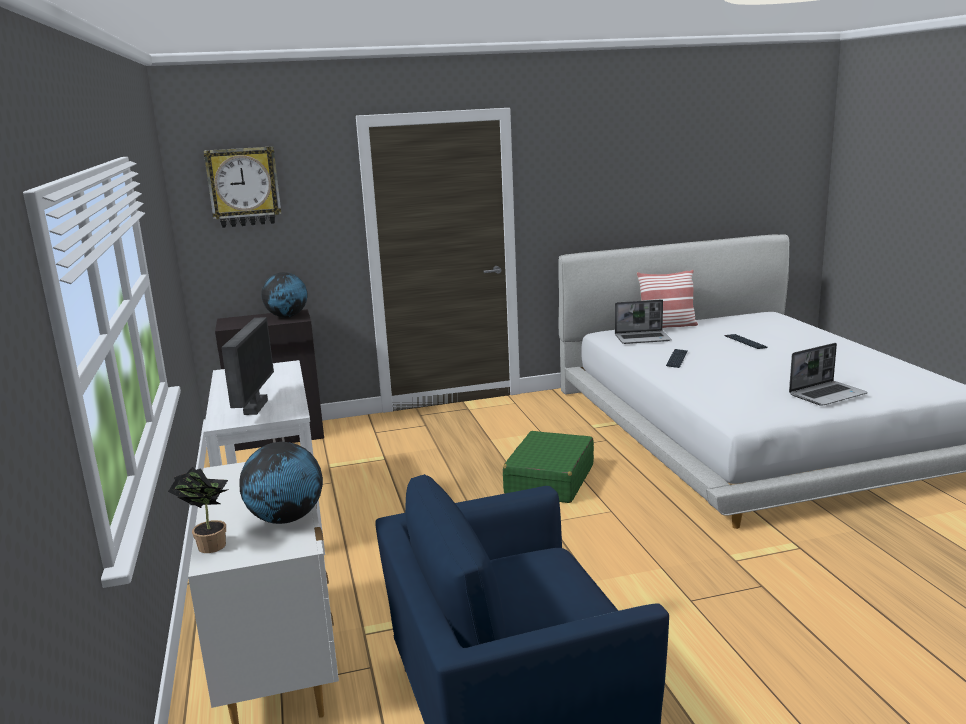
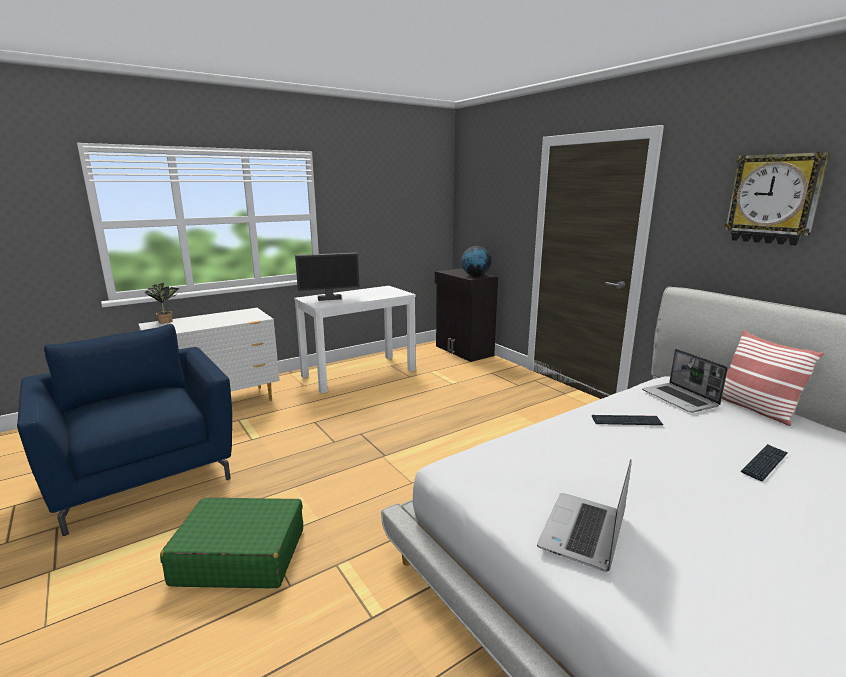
camera: 70 degrees right, 0 degrees up
(244, 187) = (481, 187): wall clock -> wall clock (773, 199)
(286, 519) = (187, 327): globe -> none
(549, 480) = (454, 446): green suitcase -> green suitcase (240, 556)
(827, 394) = (583, 533): laptop -> laptop turned 75 degrees clockwise

